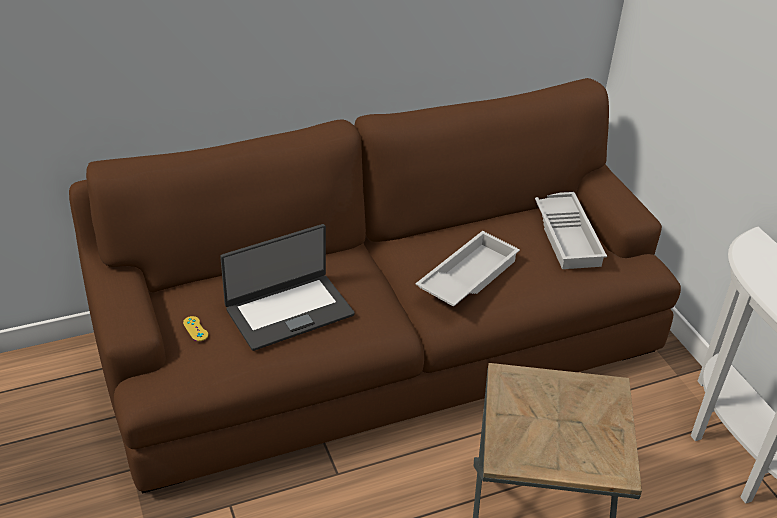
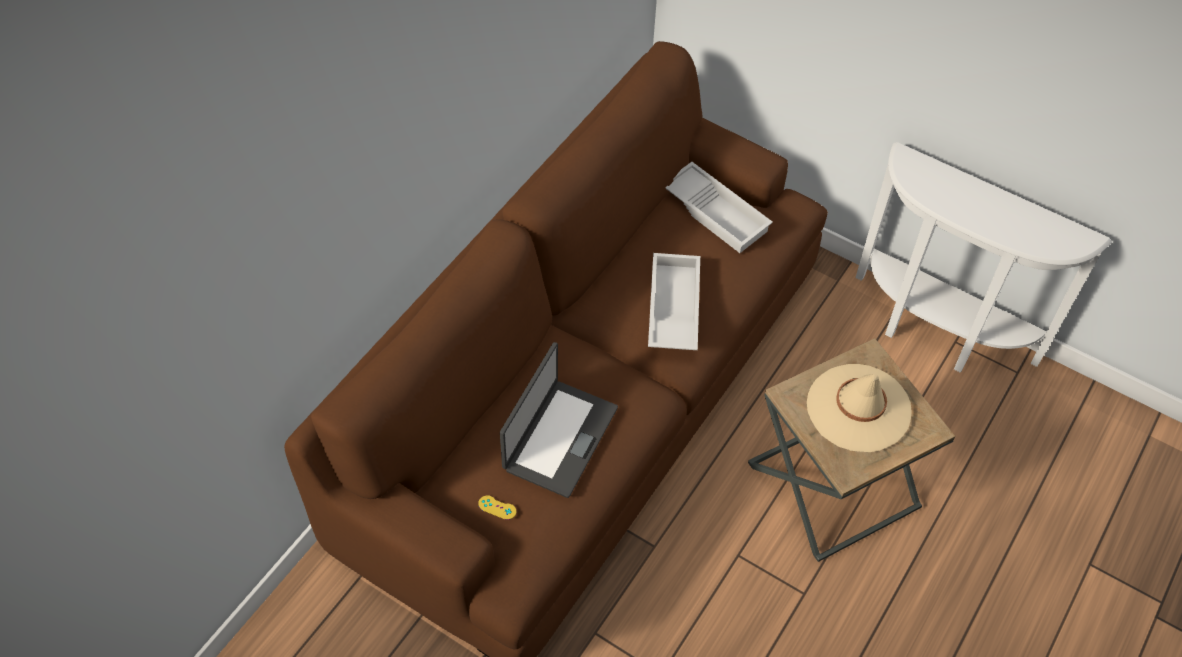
camera: 35 degrees left, 15 degrees up
(561, 418) = (858, 408): none -> beige hat

